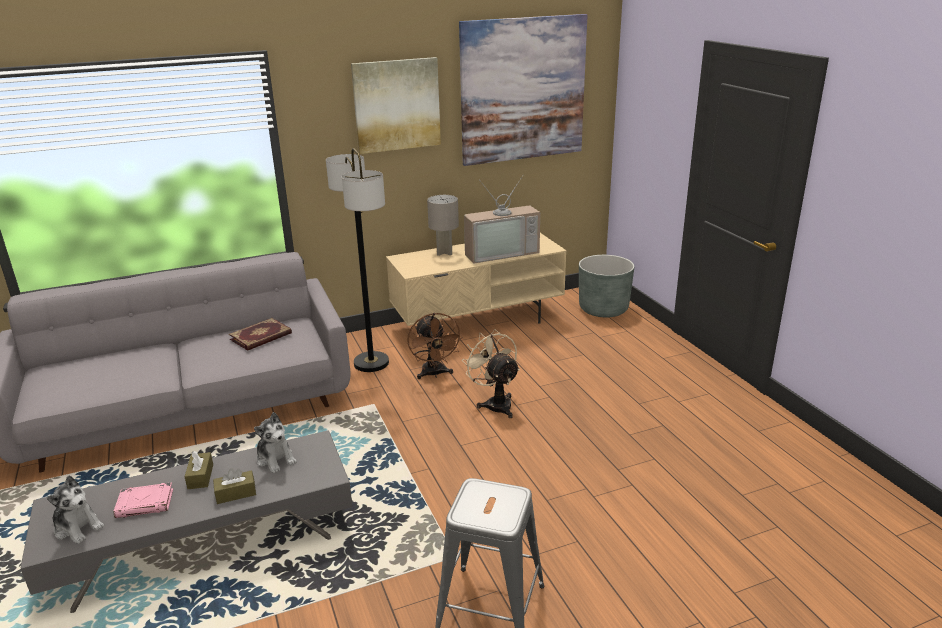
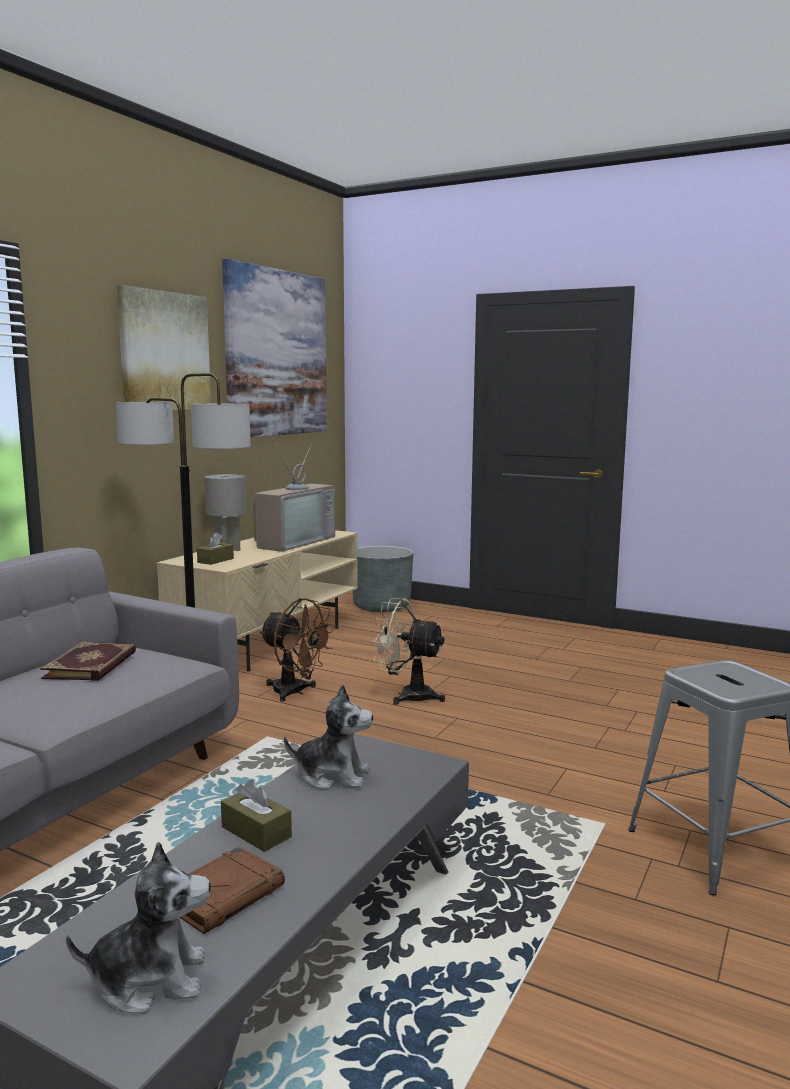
camera: 40 degrees left, 15 degrees down
(146, 503) = (224, 895): pink book -> brown book
(236, 493) = (349, 826): brown tissue box -> brown tissue box (215, 560)

